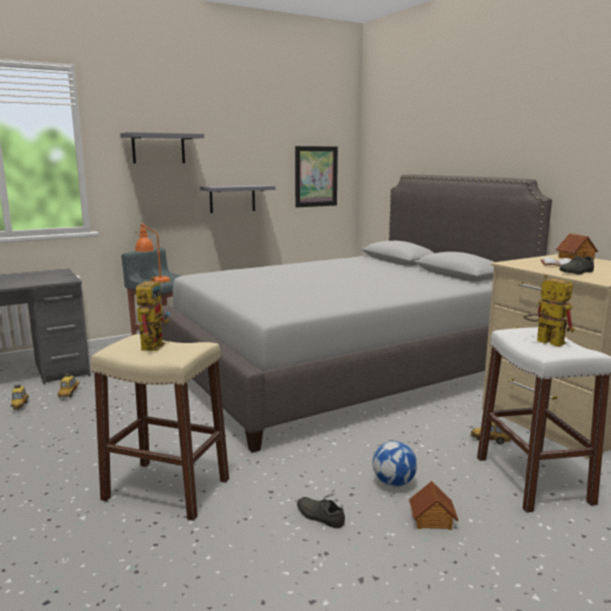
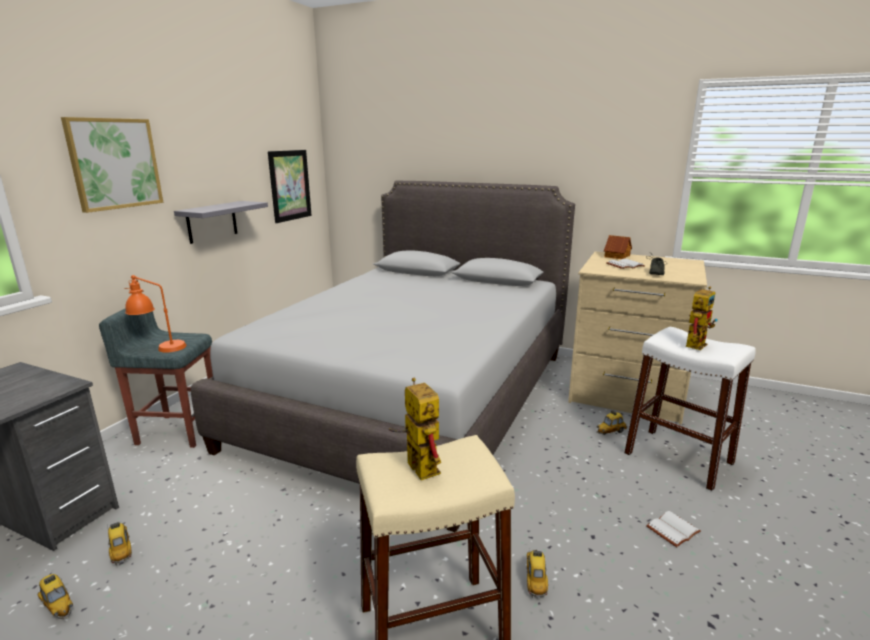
camera: 35 degrees left, 5 degrees up
(158, 148) = (114, 163): grey shelf -> picture
(267, 496) = (535, 579): none -> toy car
(321, 515) = (602, 574): grey shoe -> none
(393, 483) = (605, 507): football -> none
(432, 519) = (673, 531): toy house -> white book
(544, 341) = (695, 343): toy robot -> toy robot turned 120 degrees clockwise

